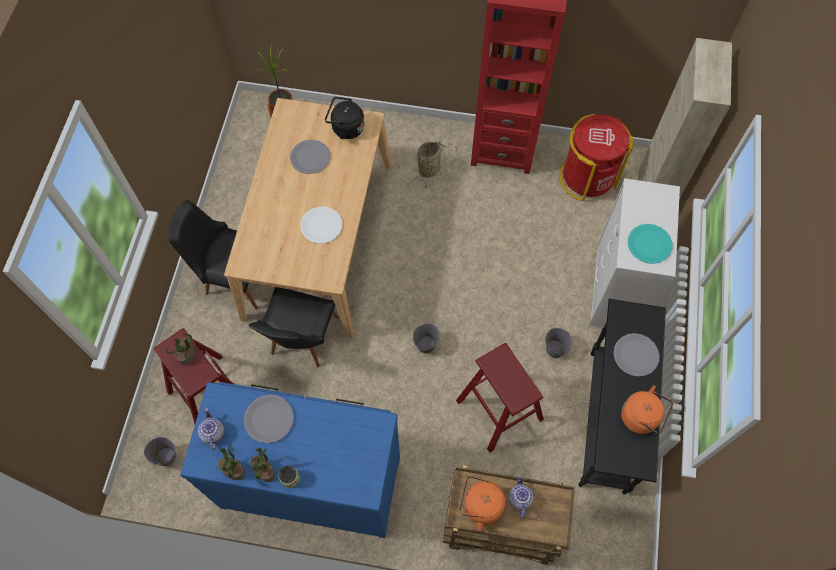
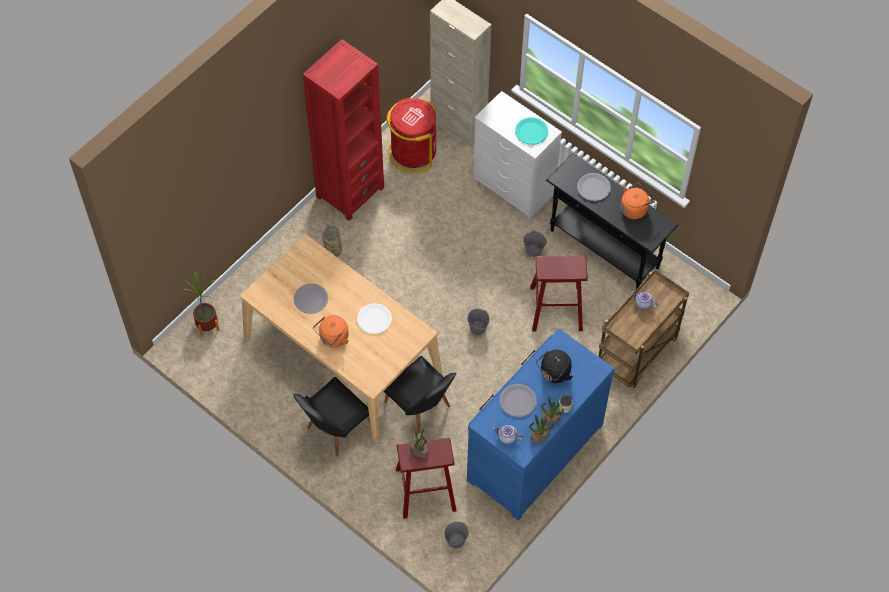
camera: 60 degrees left, 5 degrees down
(346, 128) = (301, 264): black kettle -> black kettle (554, 374)
(480, 506) = (634, 327): orange kettle -> orange kettle (333, 338)

